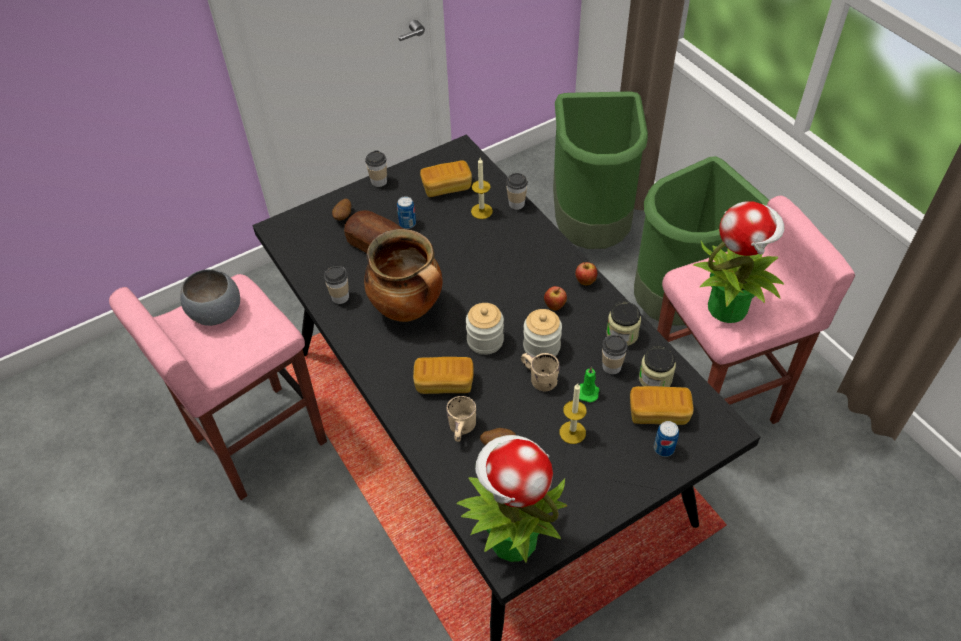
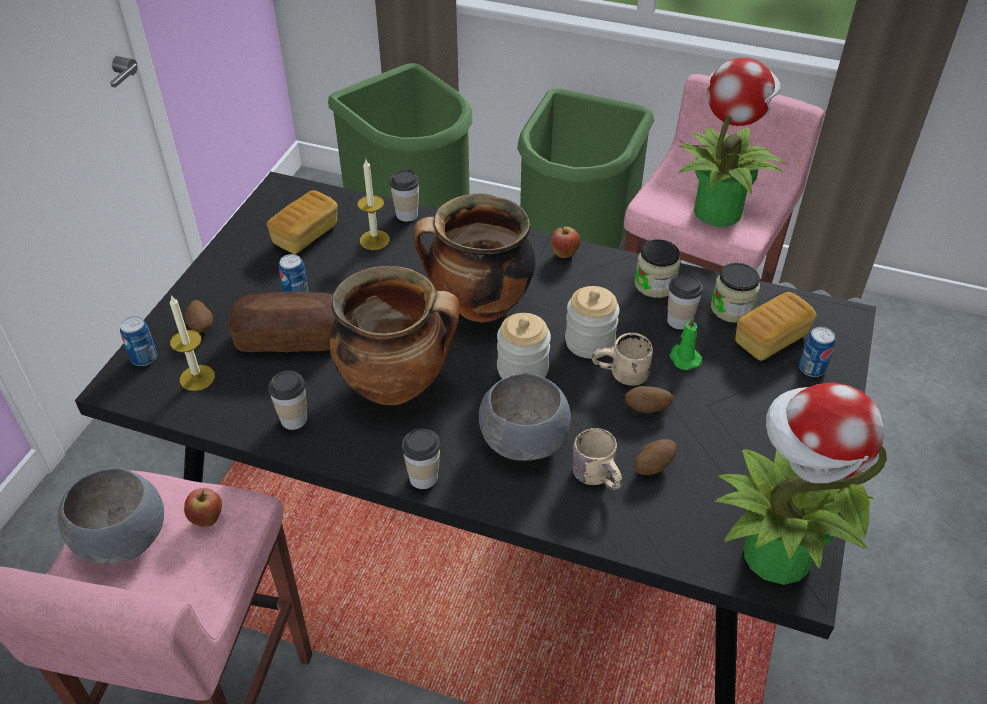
camera: 40 degrees left, 5 degrees down
(301, 219) = (144, 358): none -> can
(379, 181) = (210, 267): cup -> cup (423, 477)
(444, 383) = (526, 440): bread -> grey bowl
(499, 287) = (478, 307): none -> cooking pot
(531, 408) = (647, 409): none -> potato
(555, 306) = (559, 294): apple -> apple (207, 519)
(572, 432) = (713, 407): candle -> candle (197, 378)

